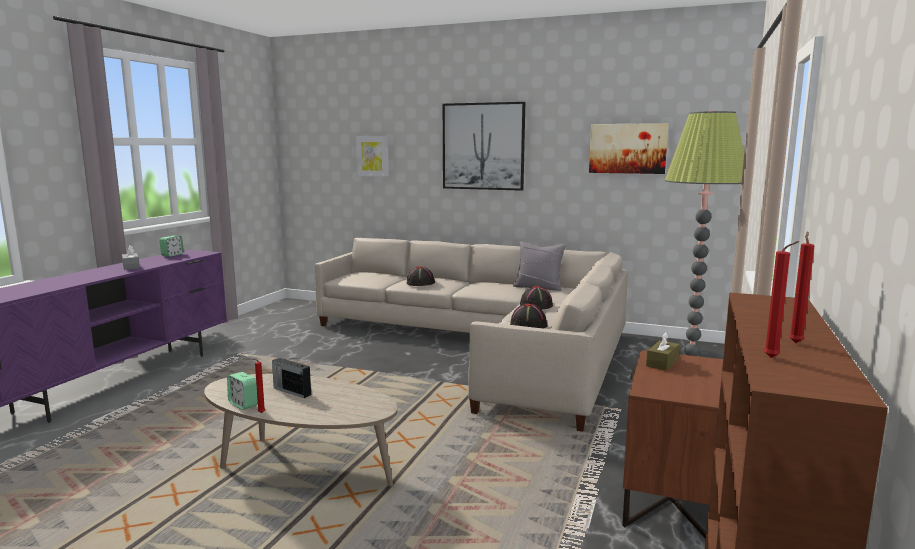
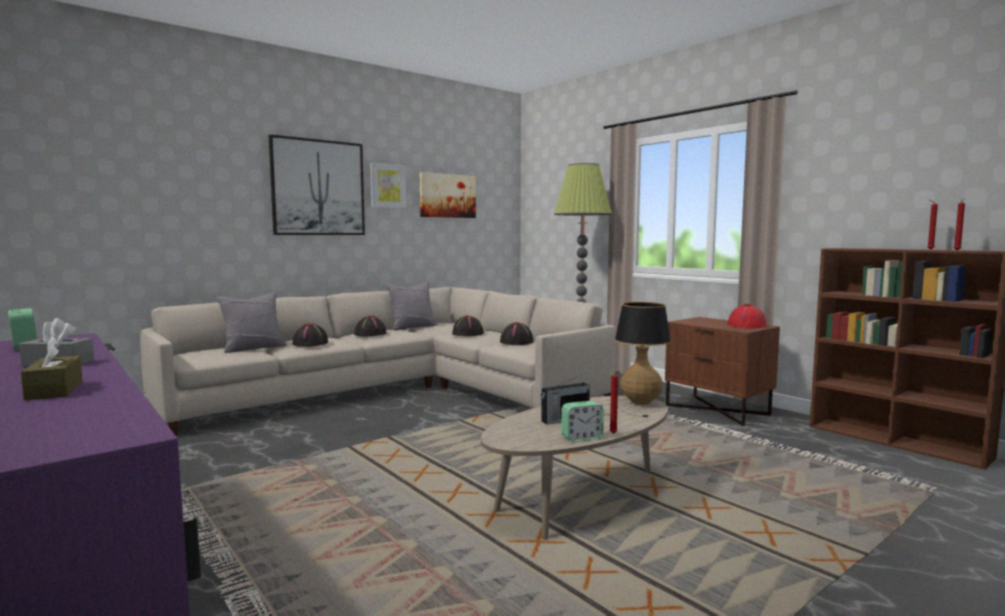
camera: 60 degrees left, 5 degrees down
(364, 408) = (635, 404): none -> table lamp
(372, 156) = (162, 193): picture -> picture (387, 186)
(389, 278) = (253, 348): none -> grey pillow
(480, 285) = (370, 334): none -> black hat
(662, 363) = (696, 322): brown tissue box -> brown tissue box (54, 390)
(695, 390) = (747, 325): none -> red hat

